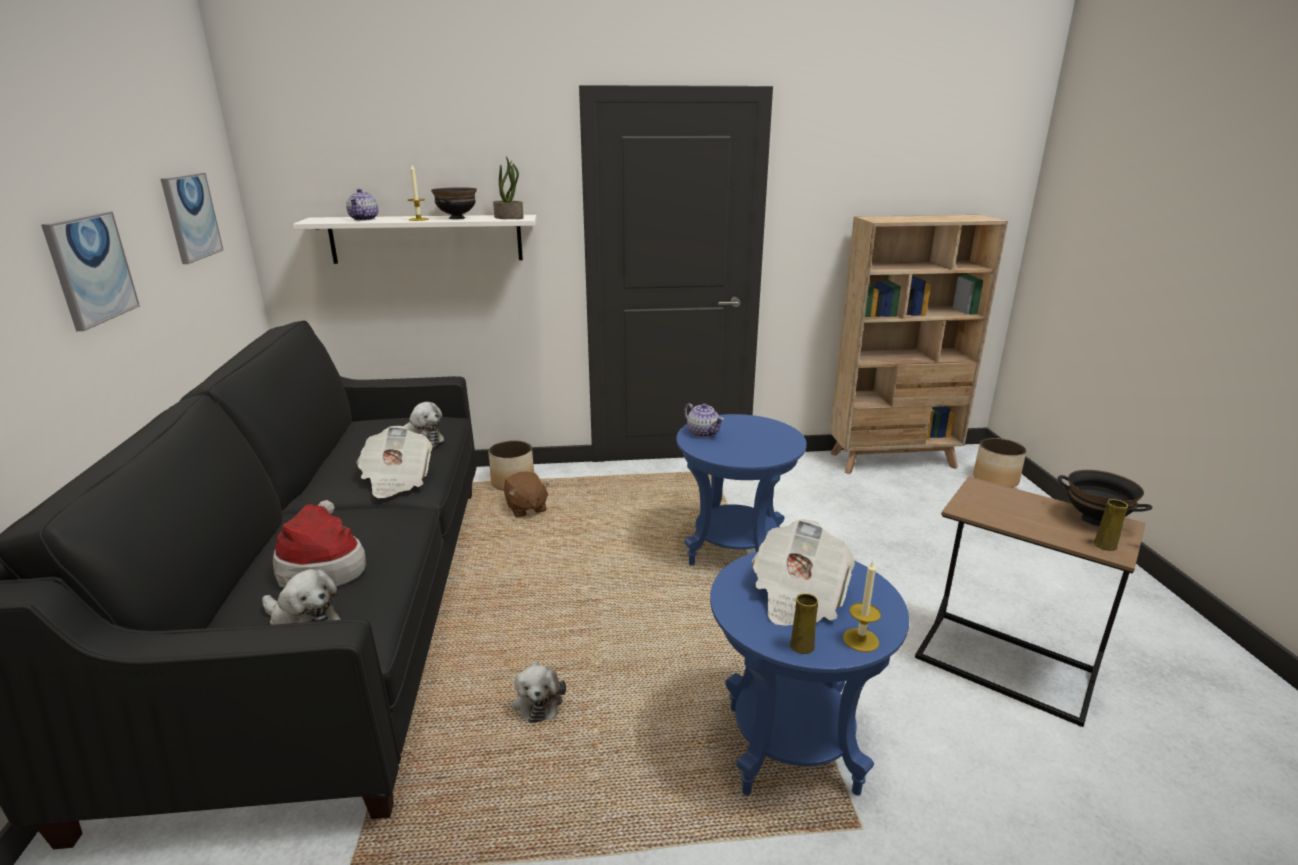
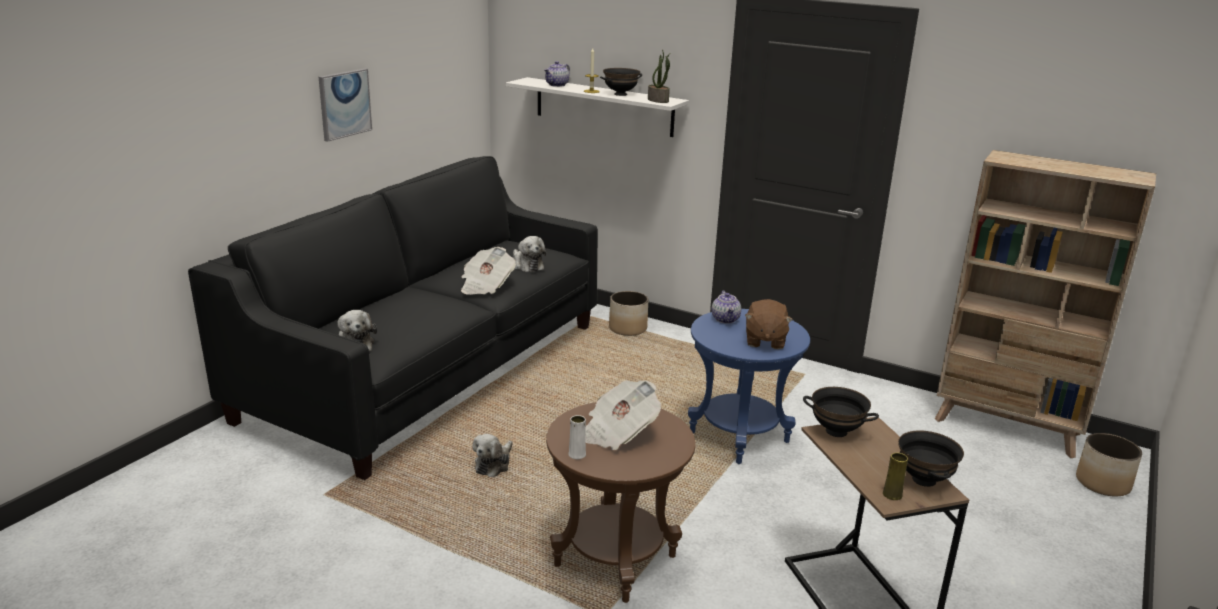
camera: 35 degrees right, 0 degrees up
(191, 217) = (434, 71): picture -> none
(323, 565) = (392, 319): hat -> none
(526, 508) = (616, 350): brown plush toy -> brown plush toy (764, 341)
(791, 748) = (615, 561): blue side table -> brown side table
(802, 646) = (577, 454): yellow vase -> white vase
(861, 640) = (617, 467): candle -> none
(971, 504) = (836, 431): none -> black bowl

